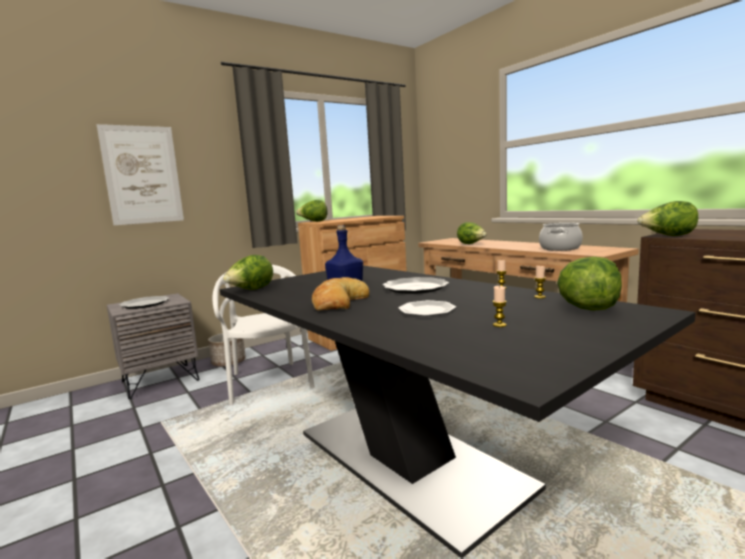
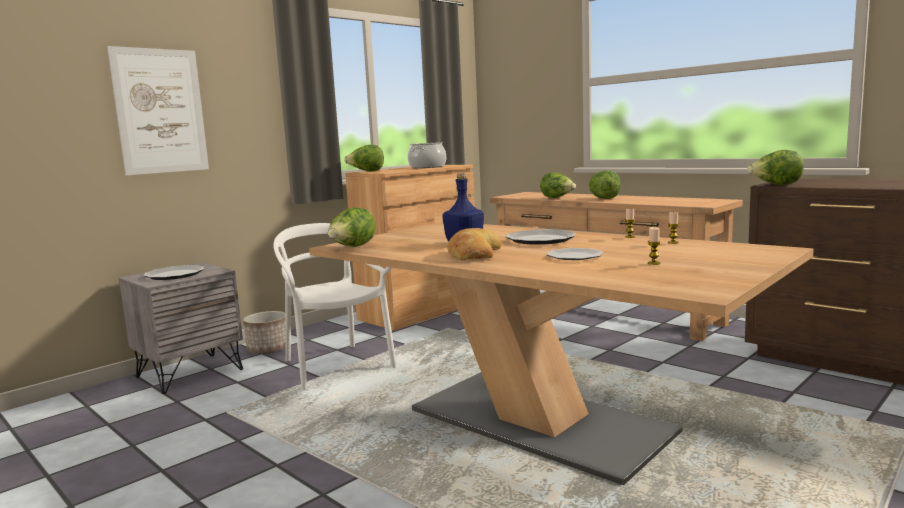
camera: 10 degrees left, 0 degrees up
(409, 460) = (539, 422): black dining table -> beige dining table
(560, 248) = (662, 201): cooking pot -> cooking pot (427, 167)
(588, 308) = (723, 249): lettuce -> lettuce (605, 198)

